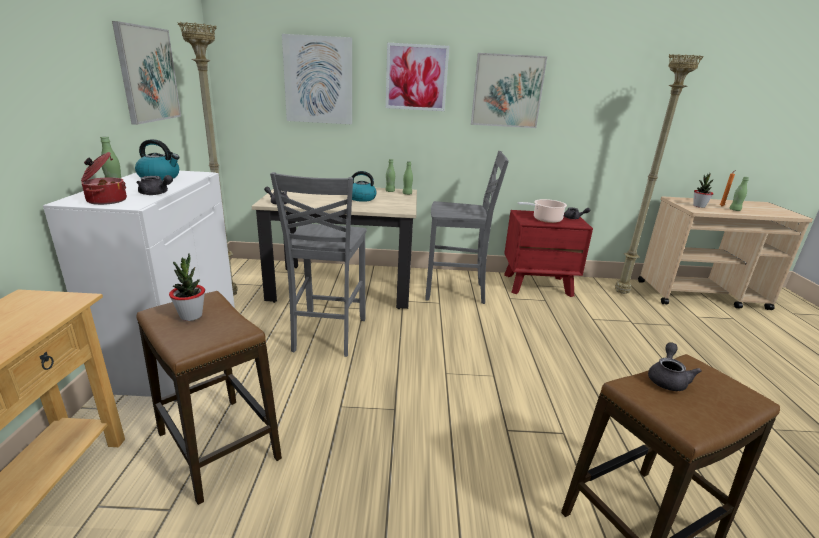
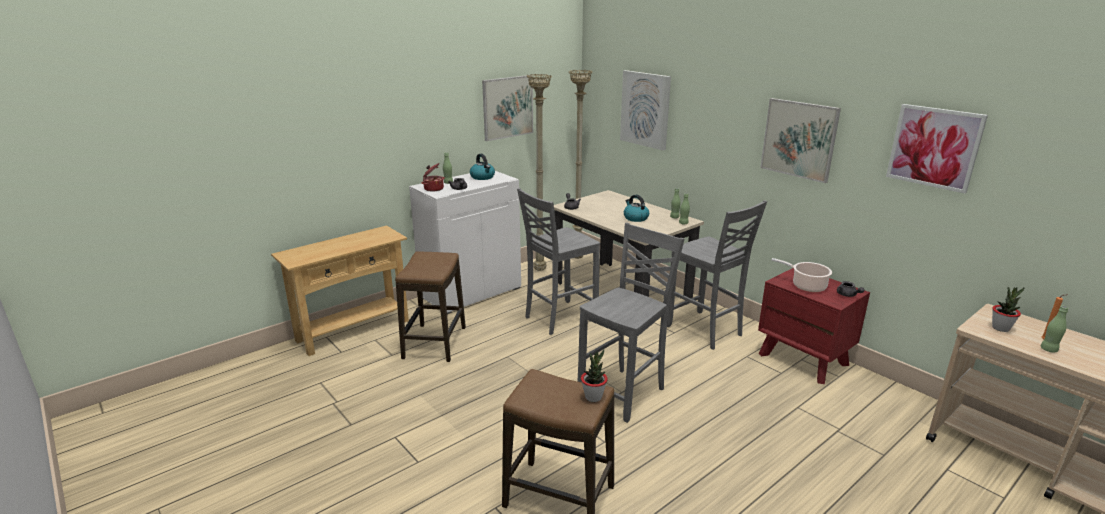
camera: 50 degrees right, 0 degrees up
(191, 316) = (429, 261): potted plant -> potted plant (593, 397)
(416, 77) = (717, 115): picture -> picture (934, 147)
(497, 375) = (624, 393): none -> grey chair
(622, 293) = (896, 408): beige floor lamp -> beige floor lamp (577, 258)
(667, 379) = (566, 385): grey teapot -> none

